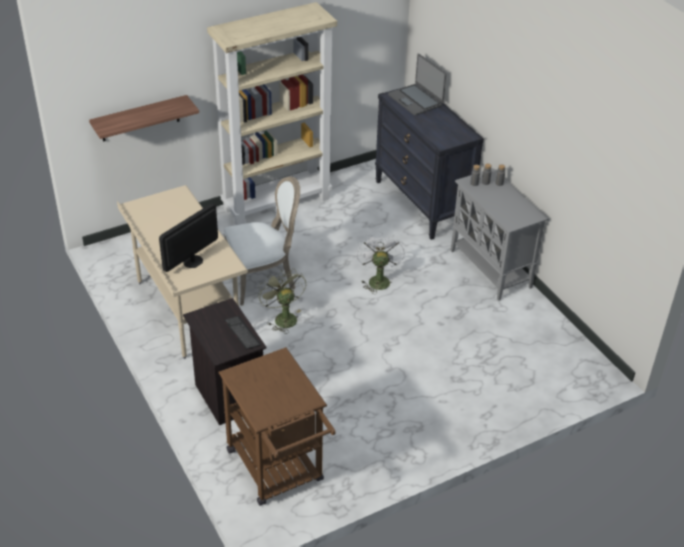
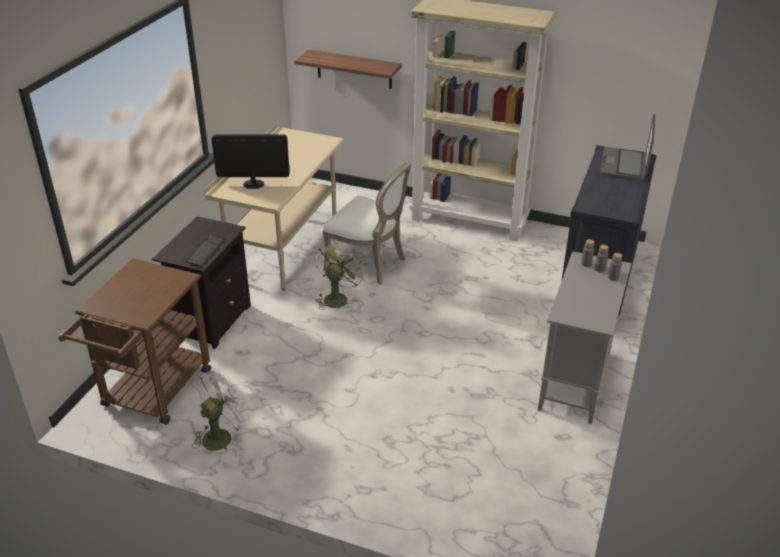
camera: 50 degrees right, 5 degrees down
(378, 279) = (456, 321): white fan -> white fan (222, 436)

